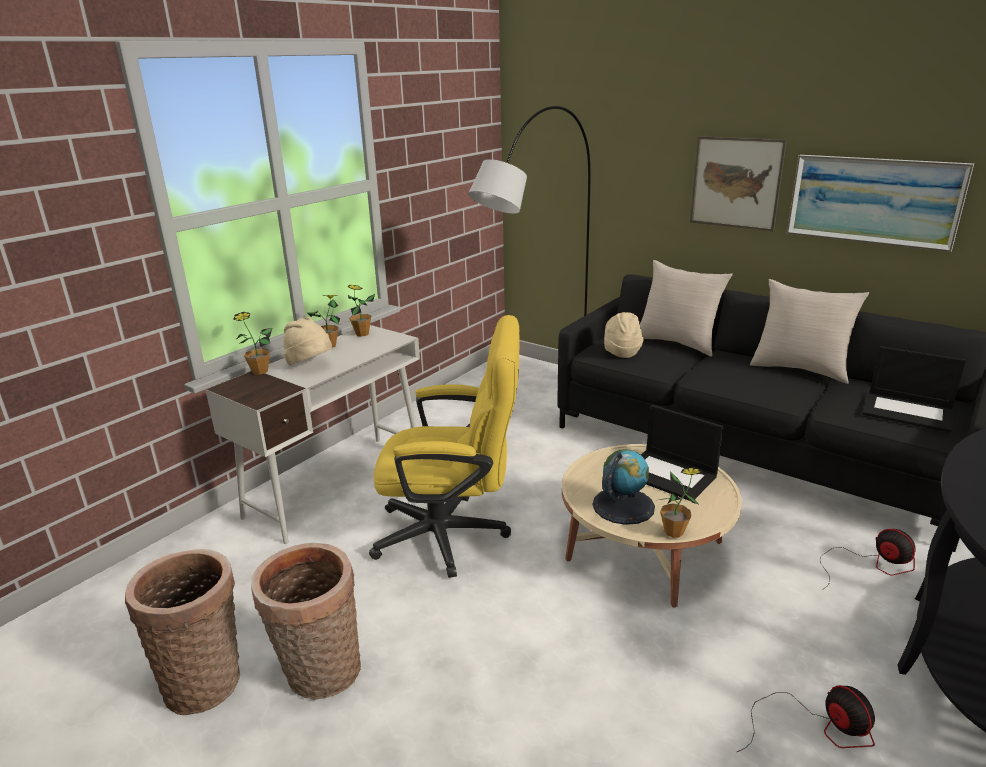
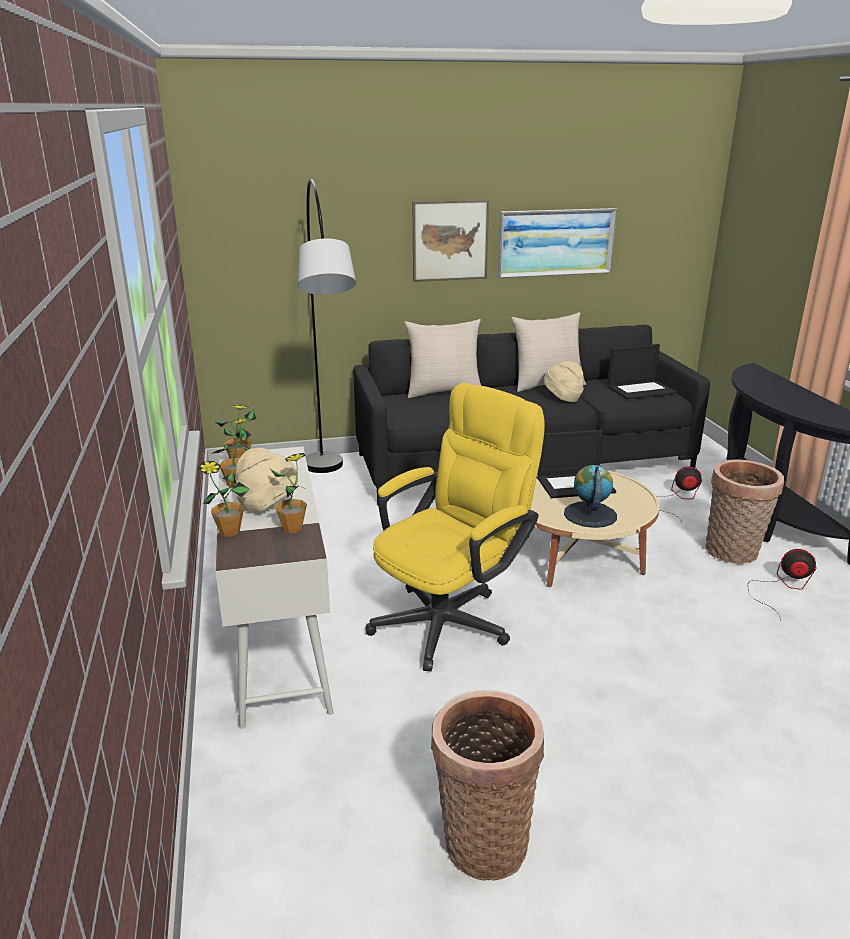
camera: 50 degrees left, 0 degrees up
(320, 674) = (548, 762): basket -> basket (733, 553)
(621, 351) = (422, 411): beige hat -> beige hat (562, 398)
(674, 532) = (642, 513): potted plant -> potted plant (292, 528)

